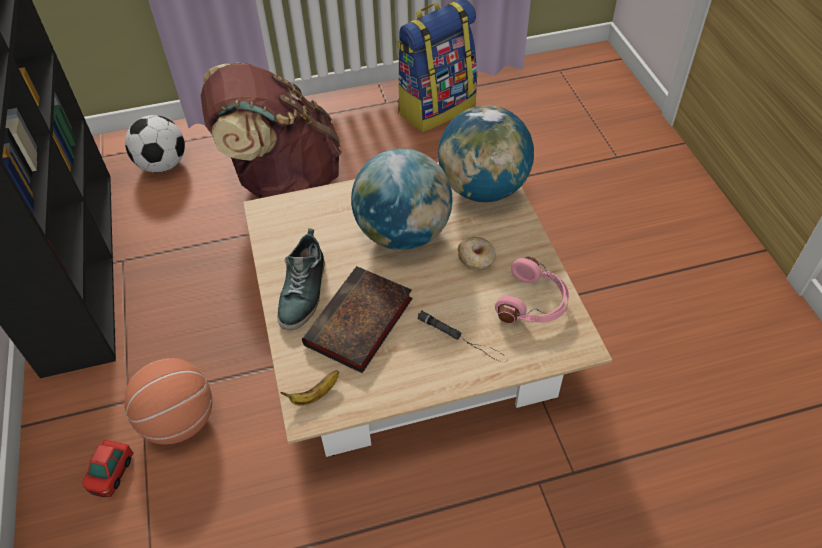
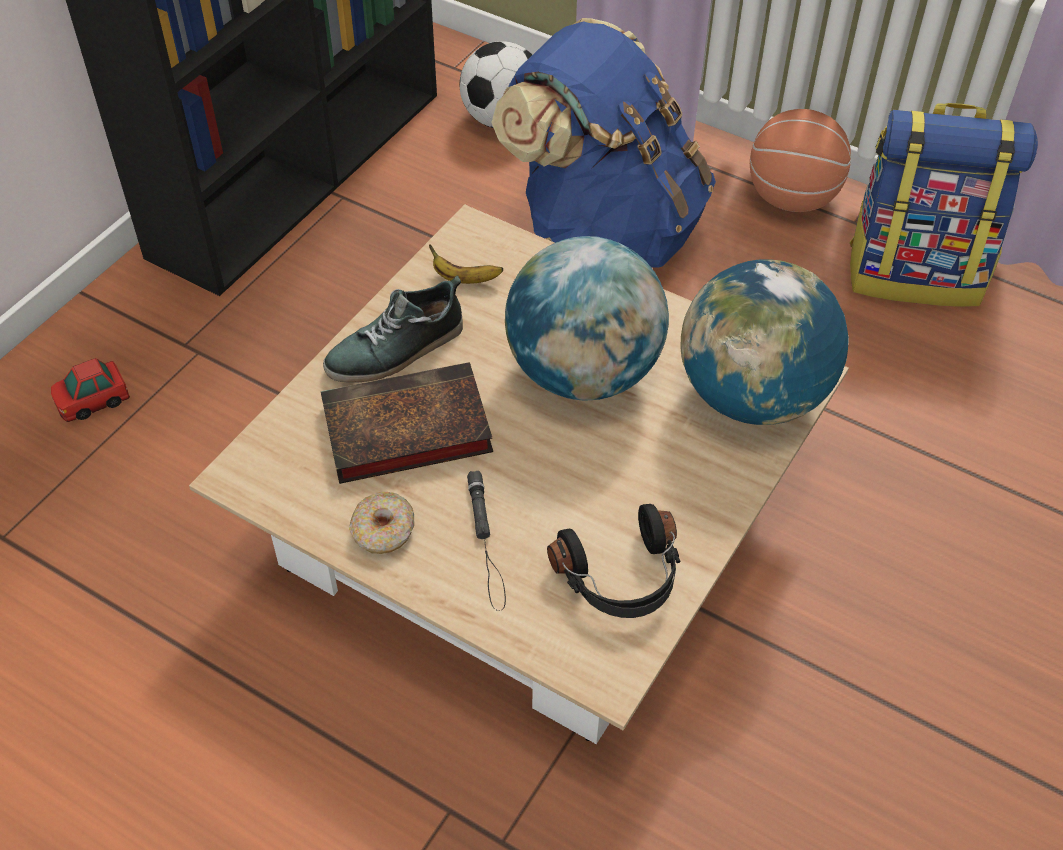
camera: 45 degrees right, 0 degrees up
(180, 420) = (202, 404): basketball -> basketball (792, 198)
(282, 182) = (604, 231): brown backpack -> blue backpack
(315, 395) = (269, 464): banana -> banana (464, 279)
(476, 258) = (628, 470): donut -> donut (383, 531)
(533, 303) = (621, 578): pink headphones -> black headphones

